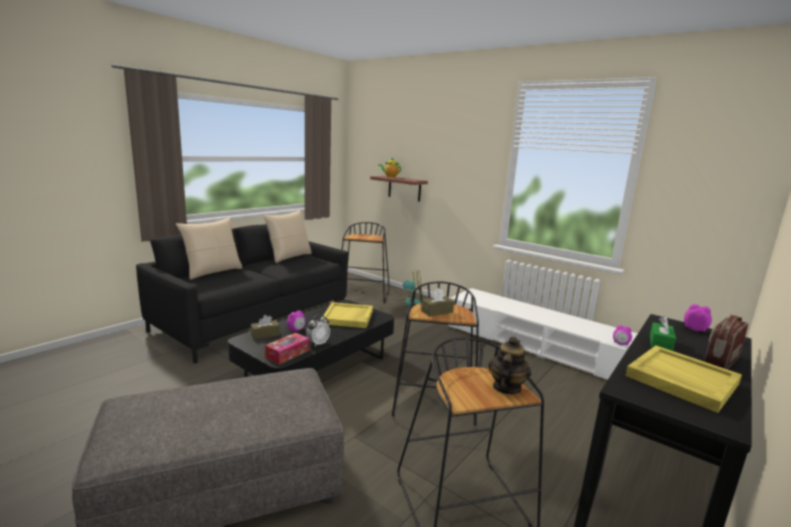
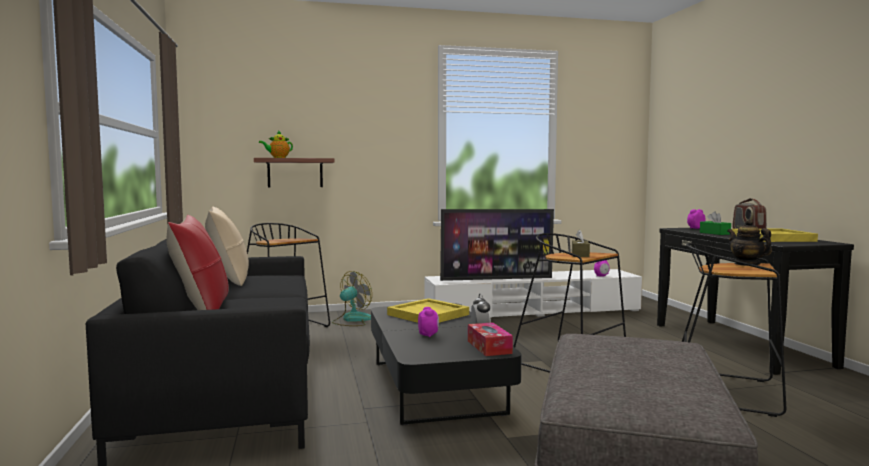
camera: 50 degrees left, 10 degrees down
(212, 272) = (202, 309): beige pillow -> red pillow
(265, 334) = (417, 347): brown tissue box -> none
(511, 309) = (496, 279): none -> television

